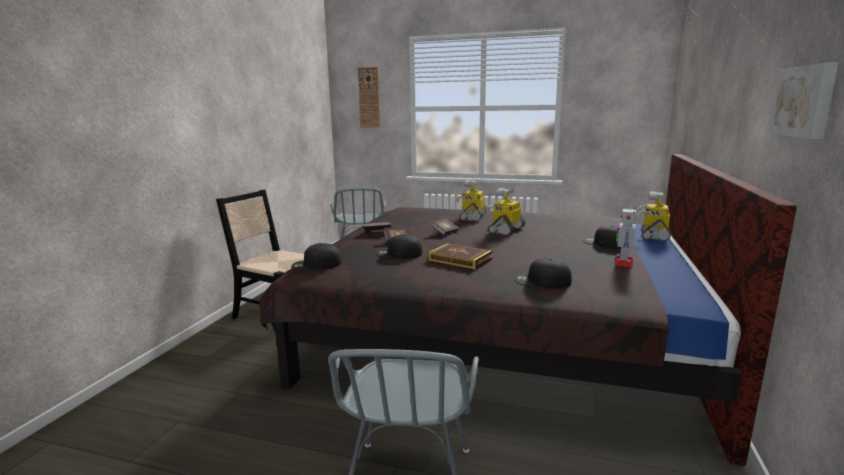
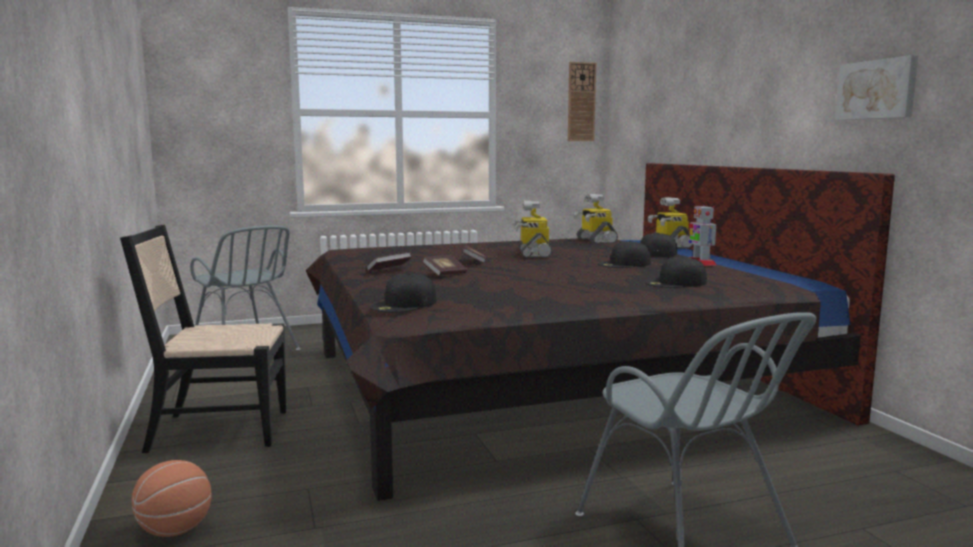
camera: 35 degrees left, 5 degrees down
(184, 369) = (174, 530): none -> basketball
(369, 97) = (222, 92): wall clock -> wall clock (581, 102)
(398, 253) = (476, 283): black cap -> black cap (624, 264)
(460, 259) = (558, 279): book -> none
(472, 217) = (463, 248): toy robot -> toy robot (595, 241)

